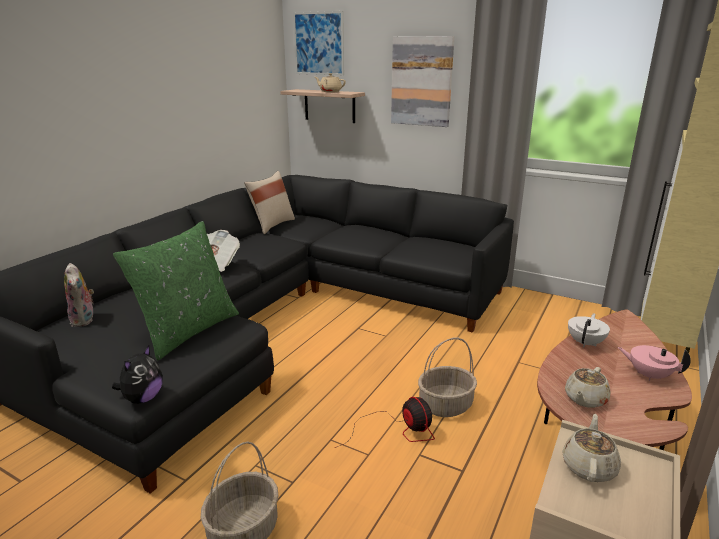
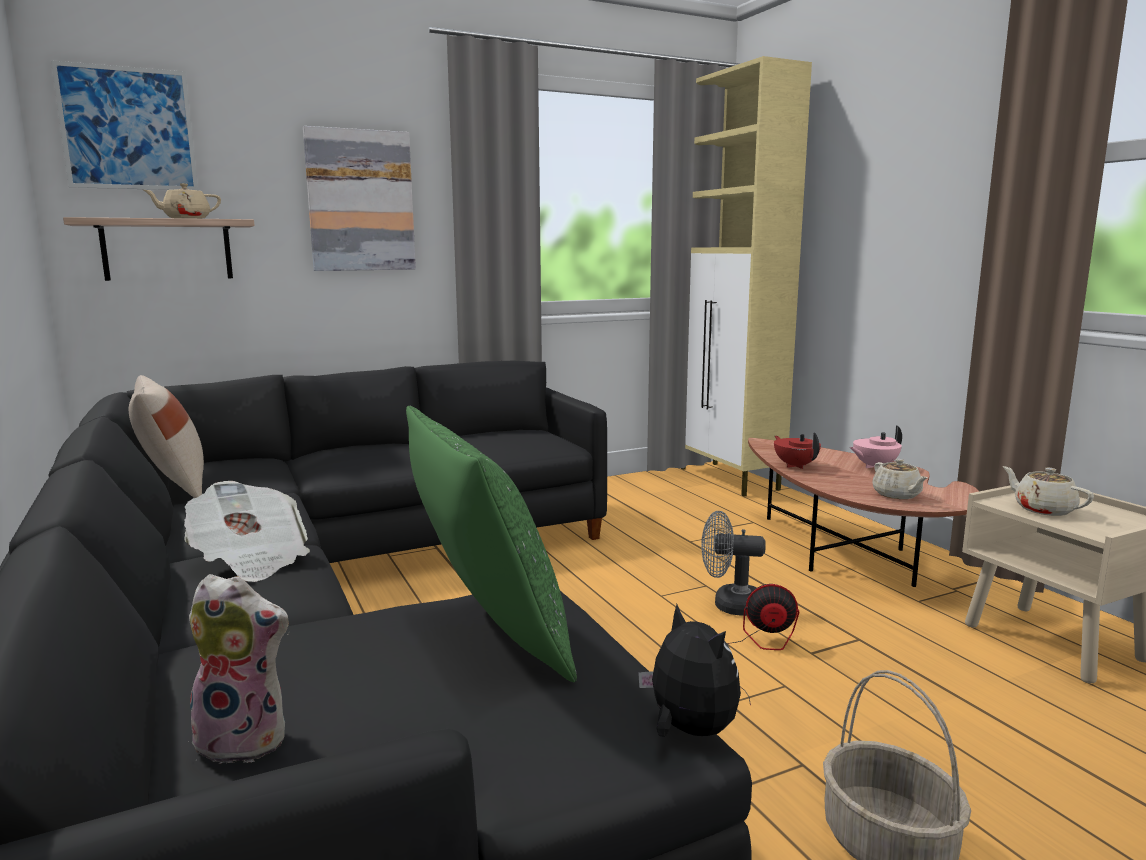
camera: 55 degrees left, 10 degrees down
(445, 405) = (730, 605): basket -> grey fan
(585, 343) = (795, 466): white teapot -> red teapot

